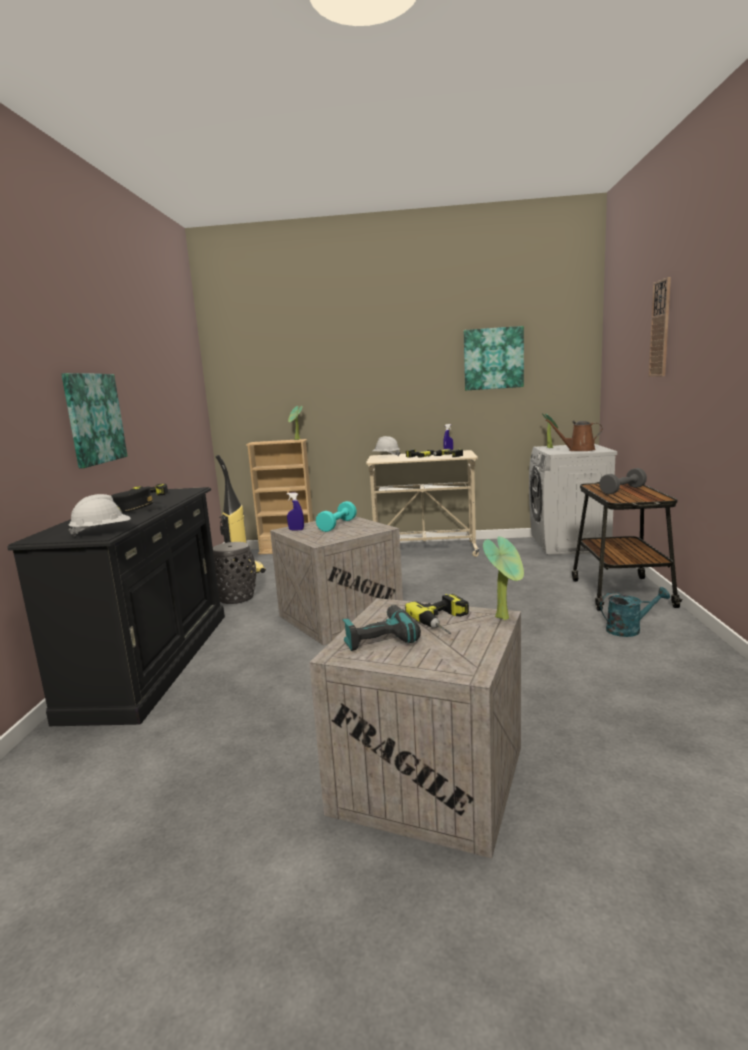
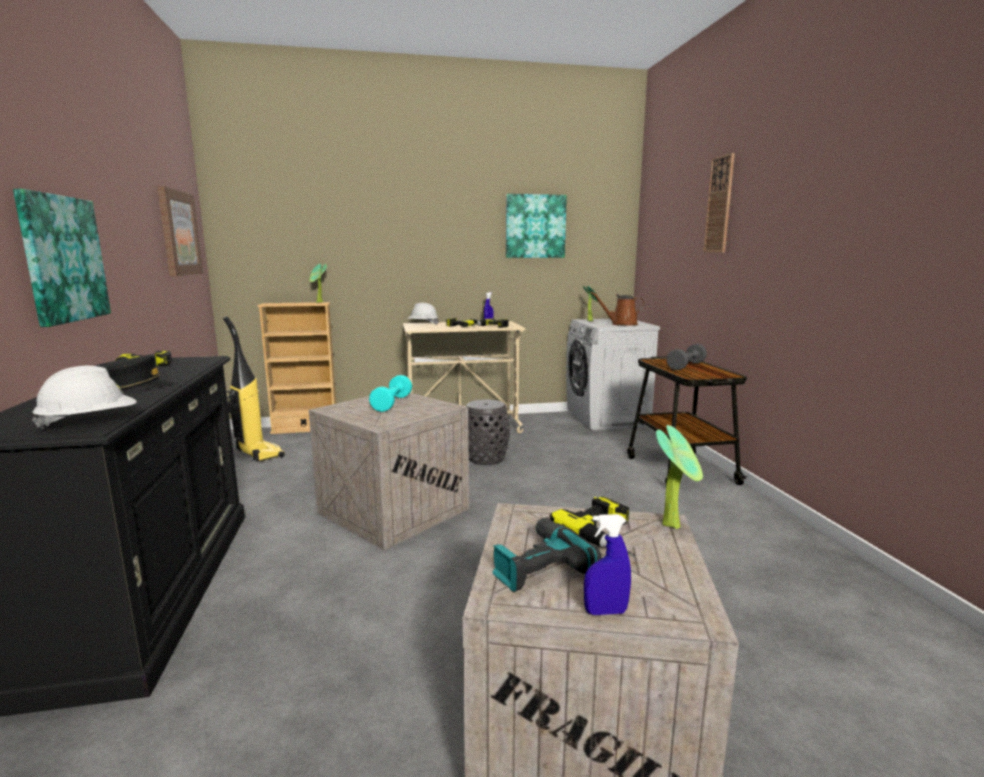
camera: 15 degrees left, 0 degrees up
(182, 388) = (178, 233): none -> picture
(236, 598) = (254, 491): grey stool -> grey stool (485, 458)
(296, 530) = (343, 409): blue spray bottle -> blue spray bottle (605, 612)
(629, 629) = (708, 511): turquoise watering can -> none

